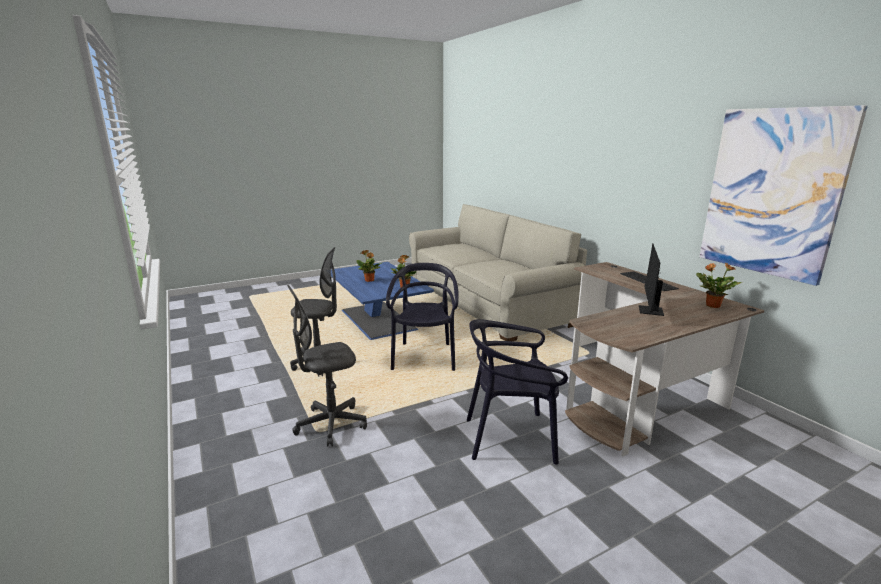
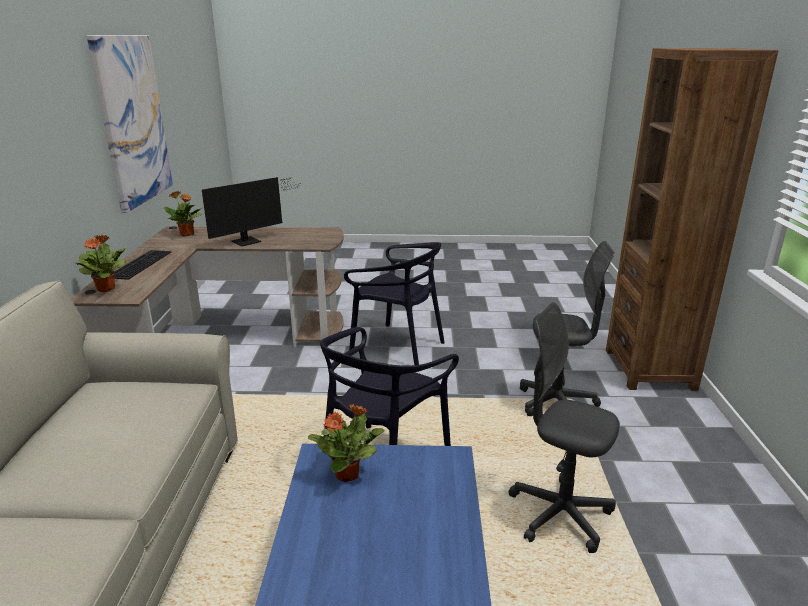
camera: 150 degrees left, 5 degrees up
(226, 502) = (649, 369): none -> brown bookcase
(369, 280) = (403, 544): potted plant -> potted plant (106, 289)

